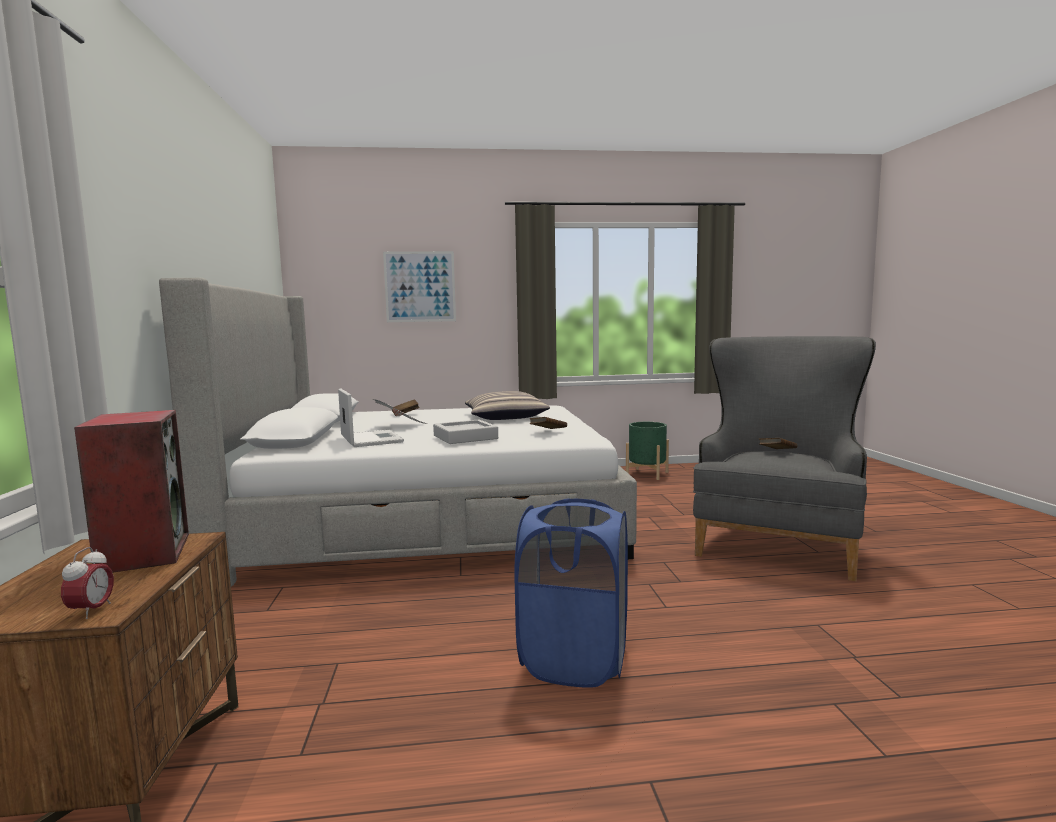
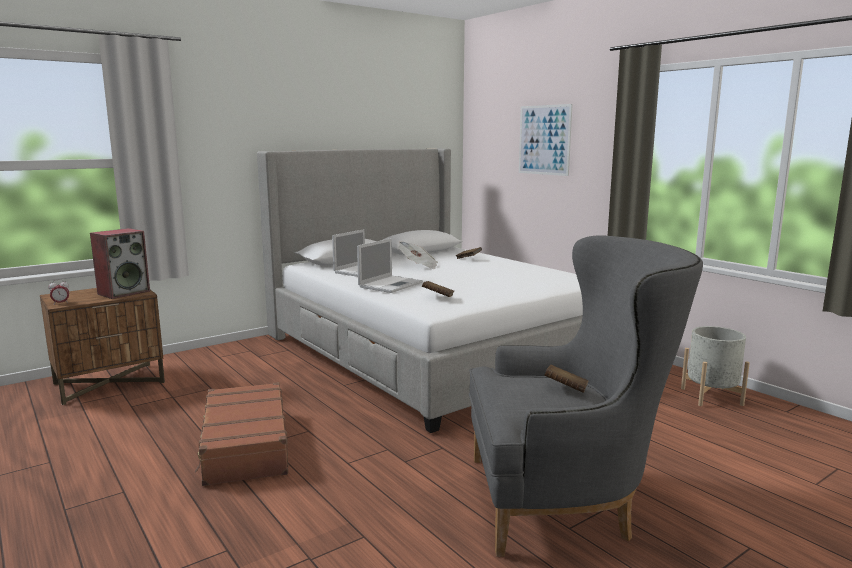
camera: 60 degrees right, 5 degrees up
(465, 437) = (391, 284): grey tray -> laptop
(505, 417) = (501, 279): pillow -> none
(575, 660) = (244, 446): blue laundry basket -> brown suitcase
(647, 474) = (711, 396): green planter -> grey planter

